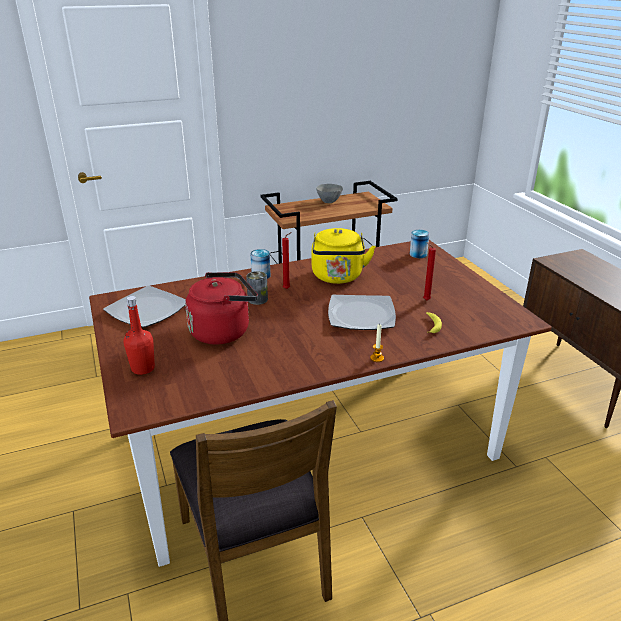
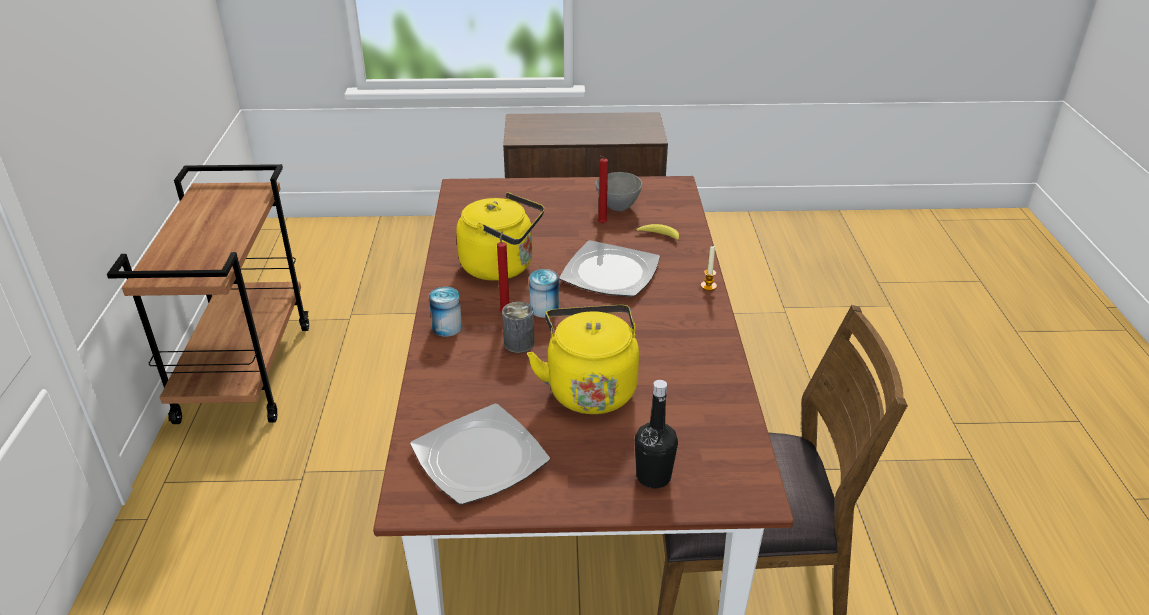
camera: 70 degrees left, 5 degrees up
(143, 368) = (653, 477): red bottle -> black bottle
(223, 331) = (590, 388): red kettle -> yellow kettle
(329, 201) = (189, 224): grey bowl -> grey bowl (617, 206)
(418, 254) = (484, 197): can -> can (544, 309)

